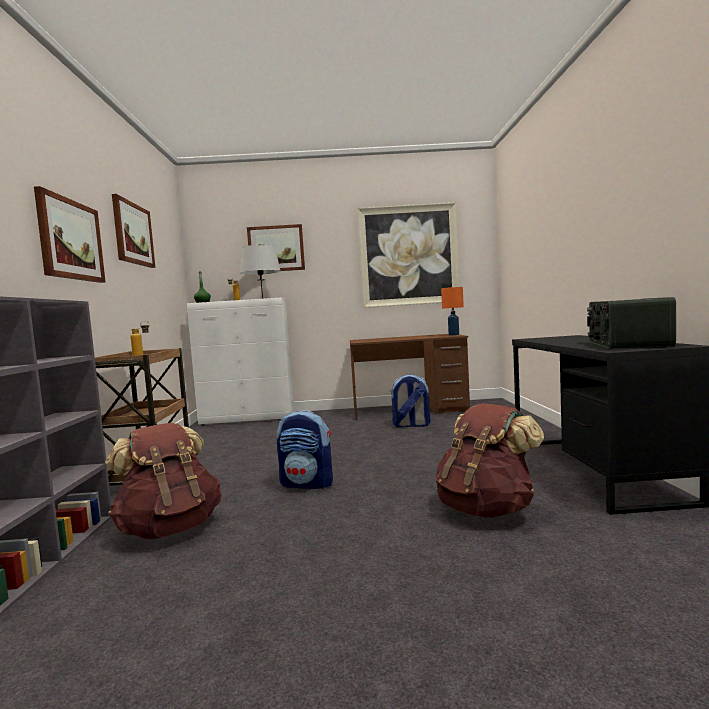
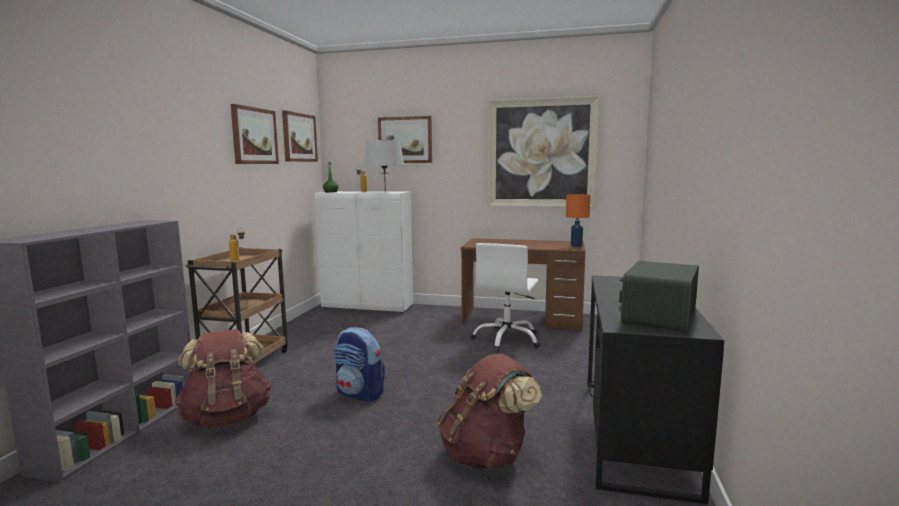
camera: 15 degrees right, 5 degrees up
(70, 240) = (181, 157): picture -> picture (299, 137)
(411, 425) = (507, 339): backpack -> white office chair

